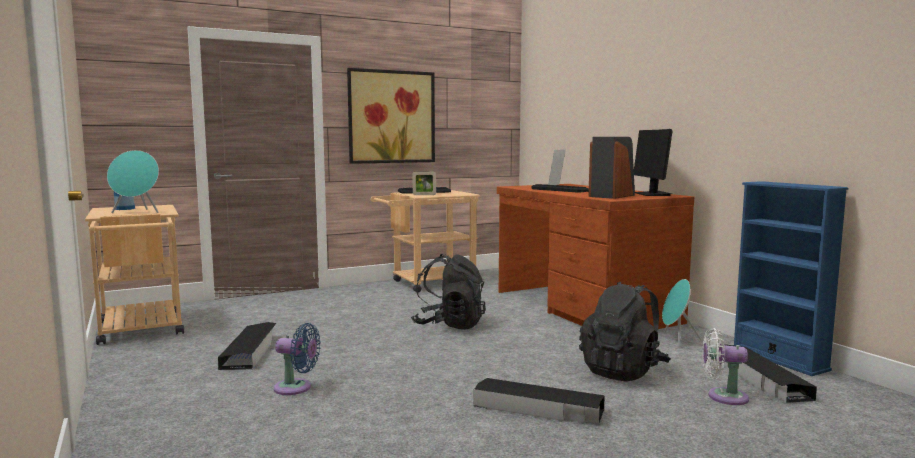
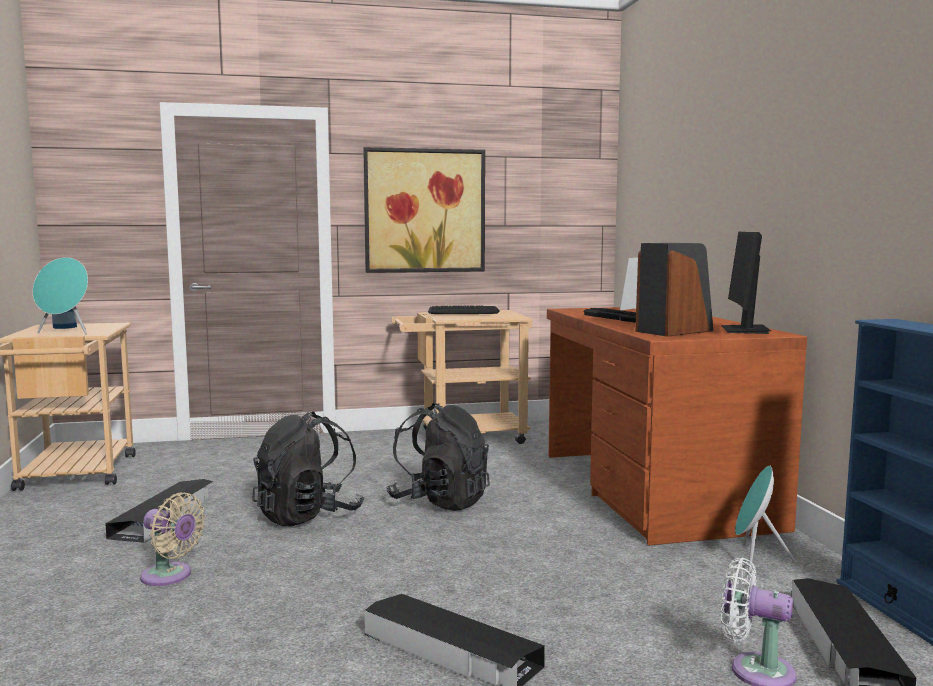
camera: 15 degrees right, 0 degrees up
(296, 388) = (170, 576): blue fan -> beige fan
(424, 195) = (455, 317): picture frame -> none
(623, 371) = (628, 603): black backpack -> black backpack (308, 515)

